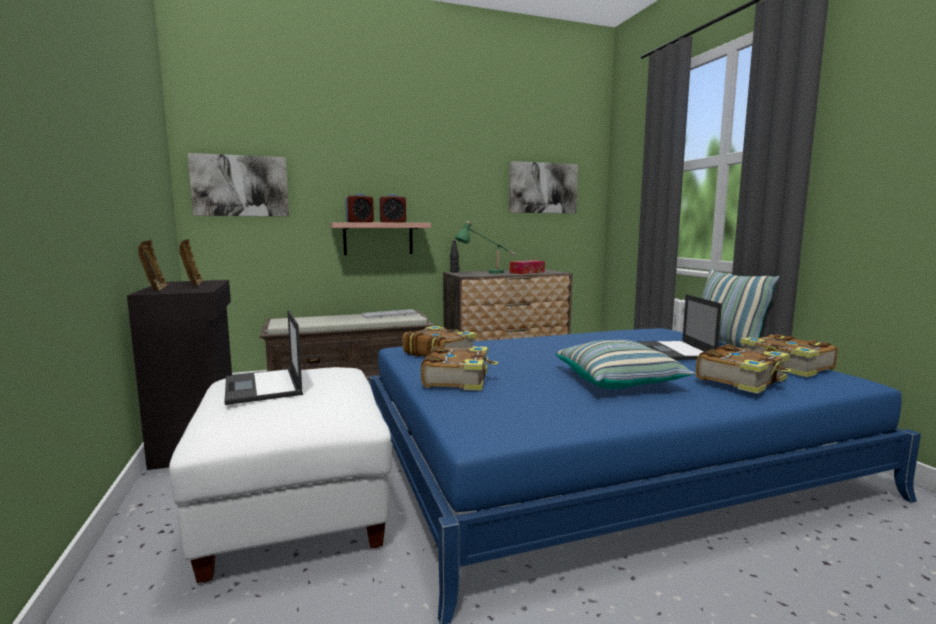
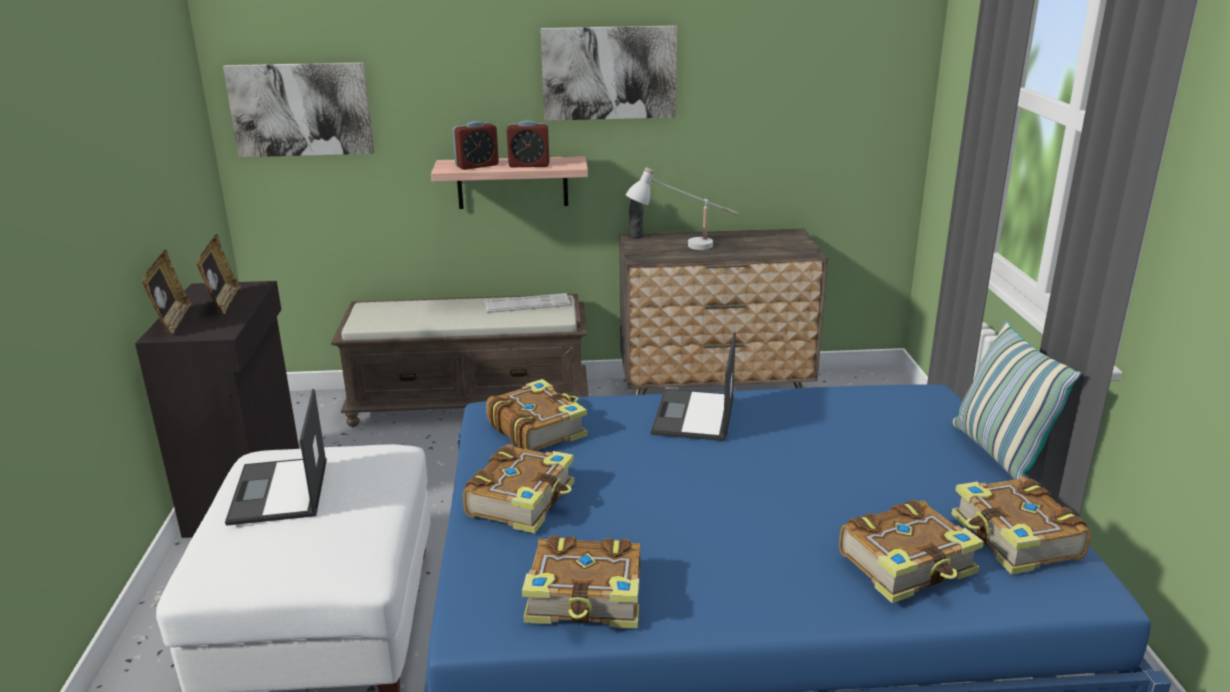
camera: 15 degrees right, 15 degrees up
(486, 273) = (682, 248): green table lamp -> white table lamp
(527, 272) = (753, 248): tissue box -> none
(543, 188) = (805, 88): picture -> picture (609, 73)
(551, 414) = (587, 599): none -> book
(619, 381) = (735, 537): pillow -> none
(676, 351) = (884, 470): laptop -> laptop (694, 416)

